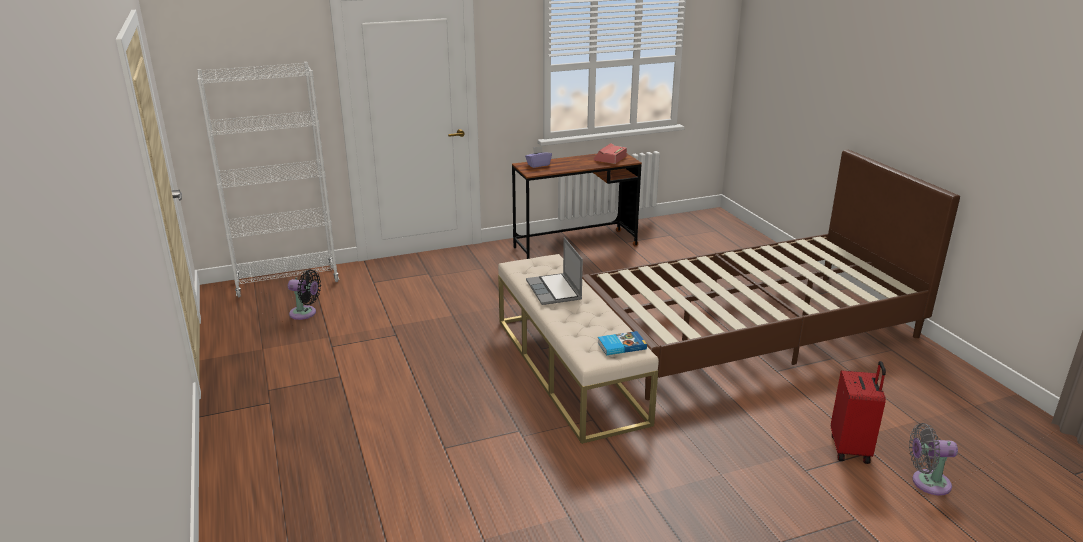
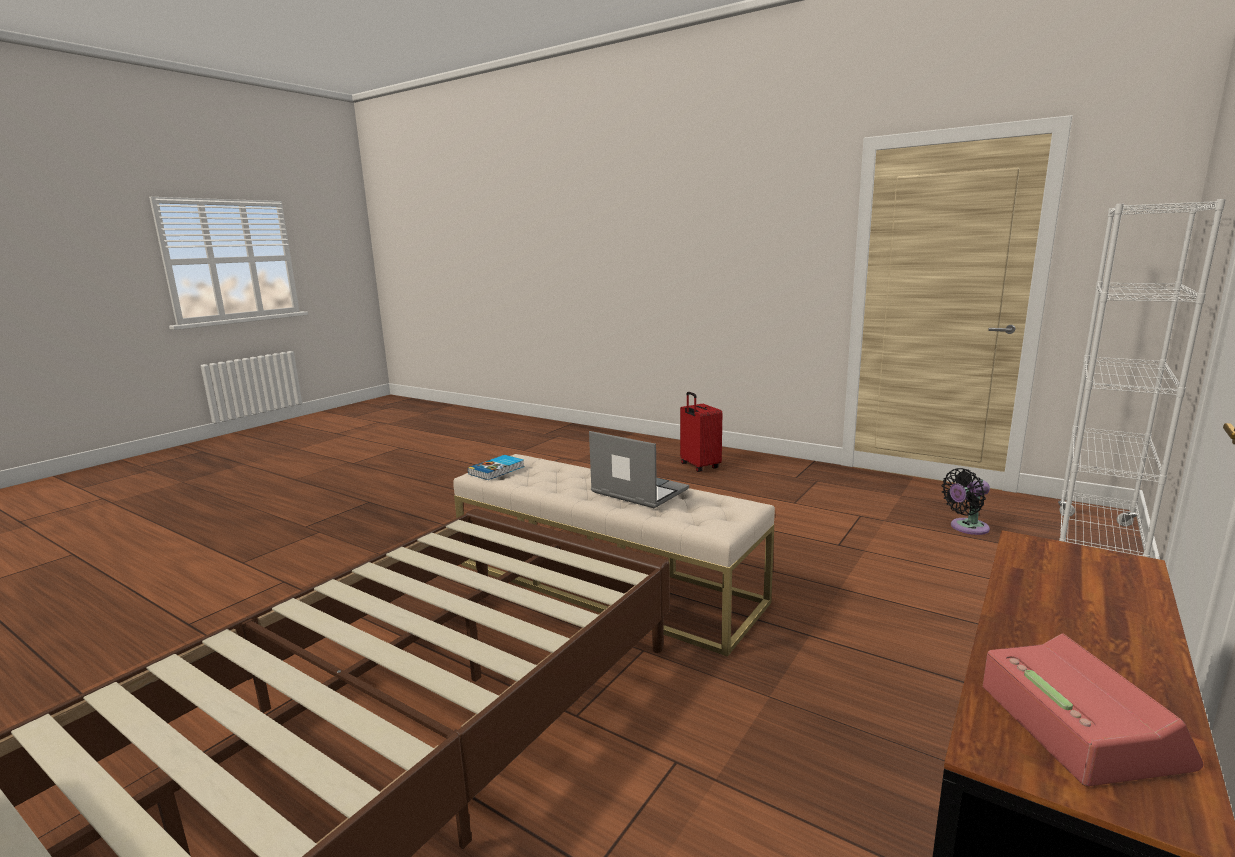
camera: 145 degrees right, 10 degrees down
(538, 165) = (1108, 579): purple tissue box -> none
(851, 449) = (215, 618): red suitcase -> red suitcase (699, 466)
(927, 482) = (133, 614): grey fan -> none

